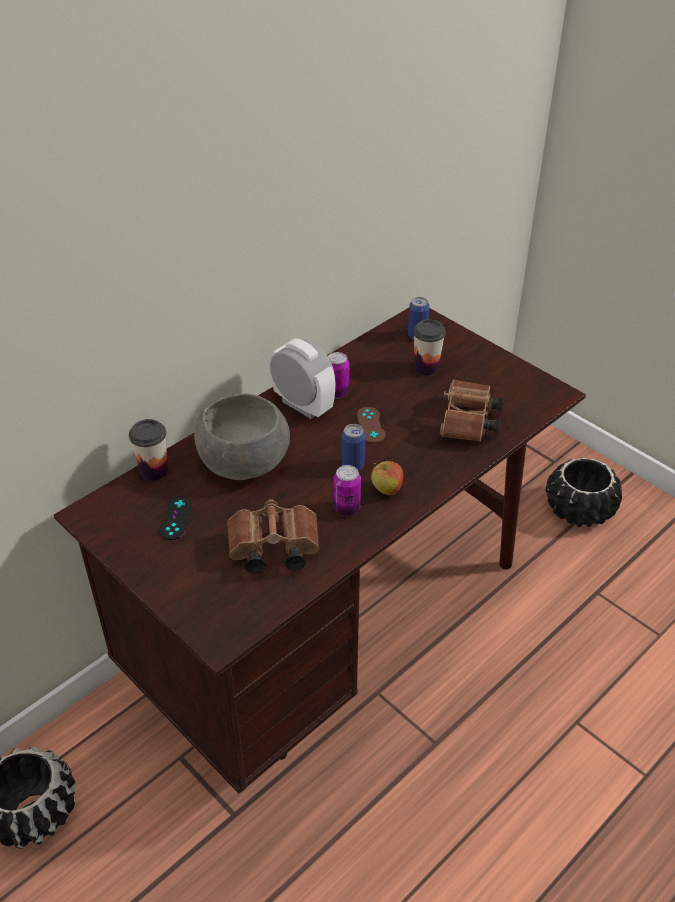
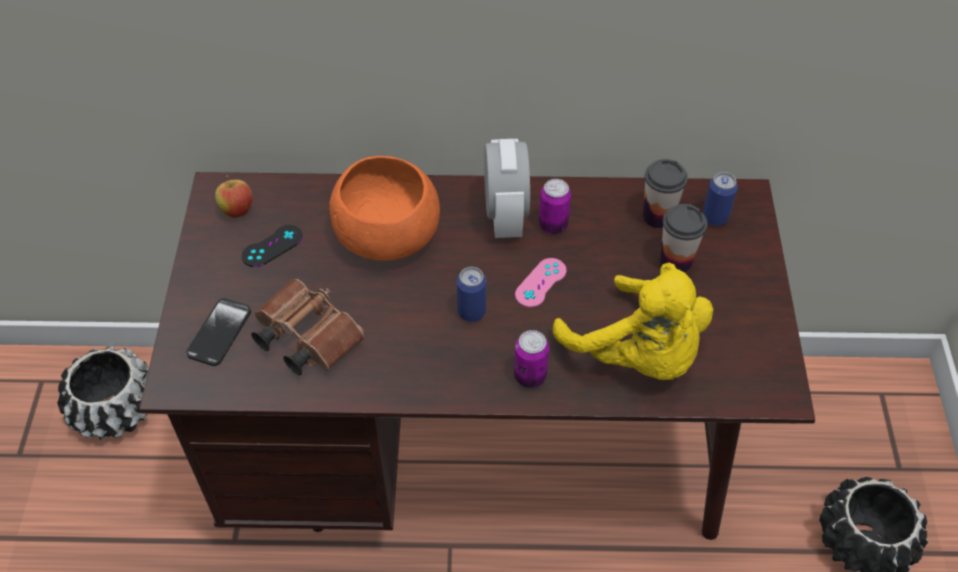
camera: 45 degrees right, 10 degrees up
(154, 471) = (307, 189): cup -> cup (658, 216)
(210, 589) = (219, 333): none -> phone
(243, 462) = (386, 235): grey bowl -> orange bowl
(347, 508) = (412, 350): can -> can (530, 376)
(370, 425) = (540, 283): brown game controller -> pink game controller
(386, 490) = (470, 360): apple -> apple (237, 210)
(468, 424) = (638, 355): brown binoculars -> yellow plush toy

